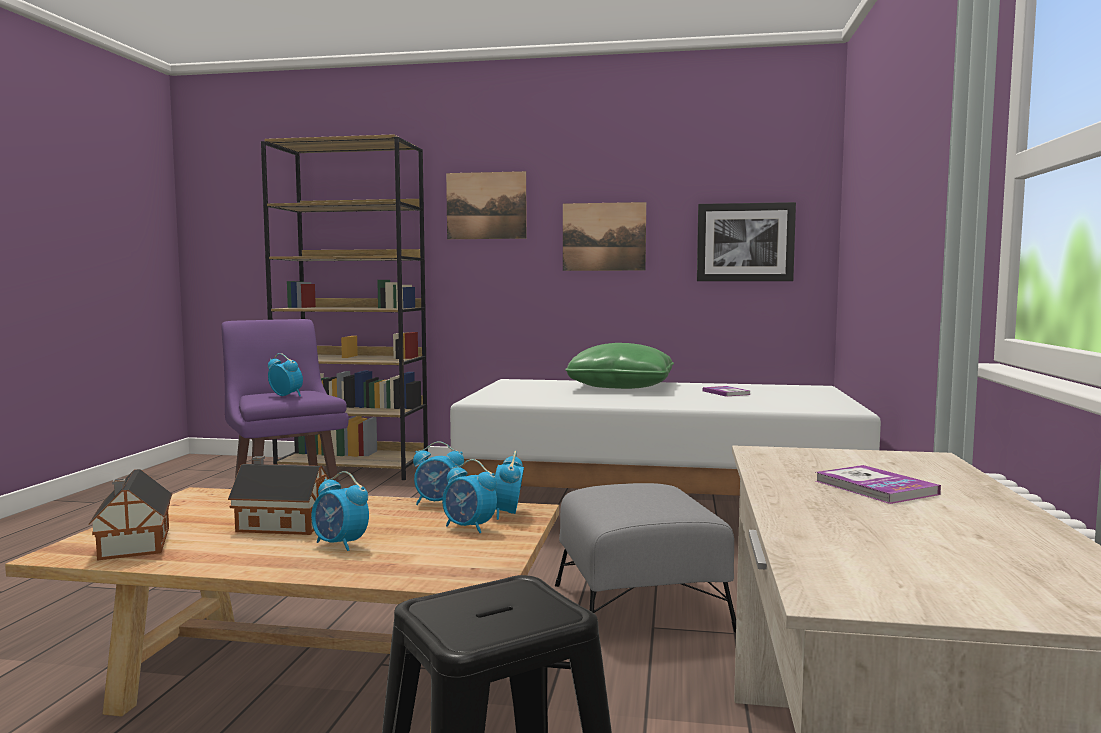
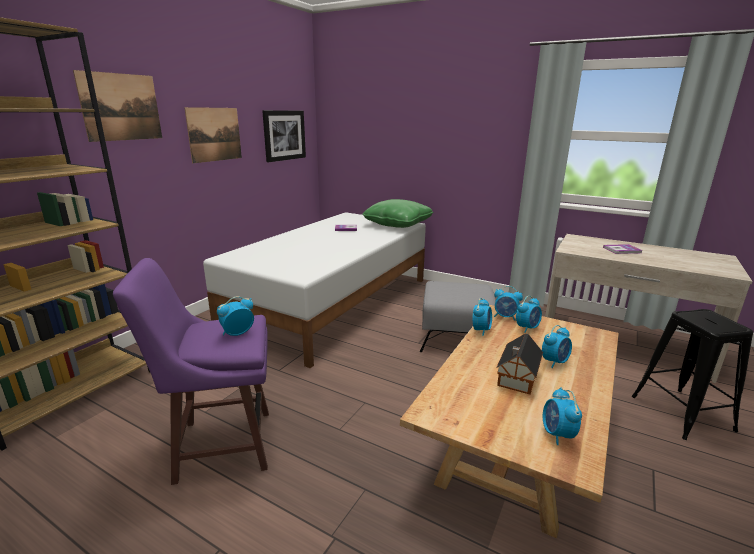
camera: 70 degrees left, 15 degrees up
(133, 544) = (557, 434): toy house -> alarm clock
(620, 387) = (297, 240): green pillow -> green pillow (397, 224)

